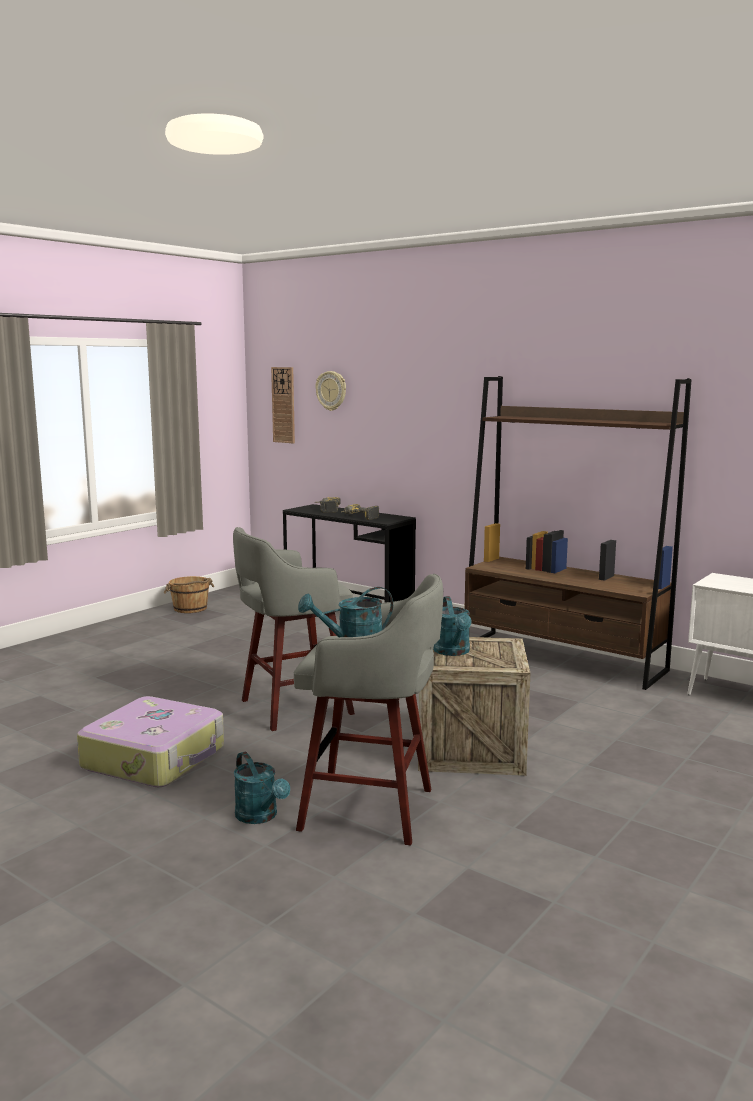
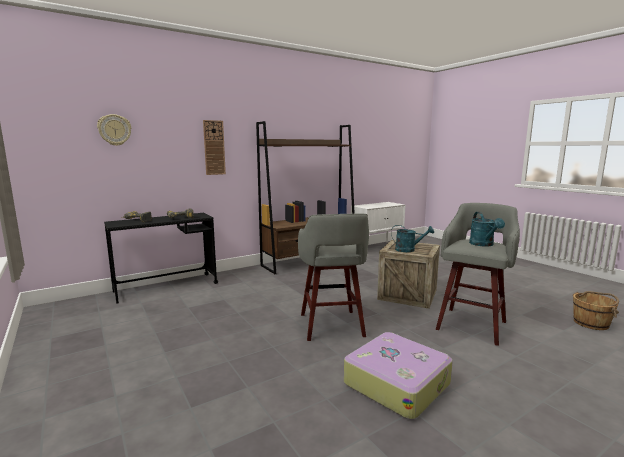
camera: 70 degrees left, 0 degrees up
(190, 609) = (54, 341): brown bucket -> brown bucket (591, 323)
(260, 817) = (483, 353): turquoise watering can -> none
(283, 405) = (54, 142): wall clock -> wall clock (214, 147)

